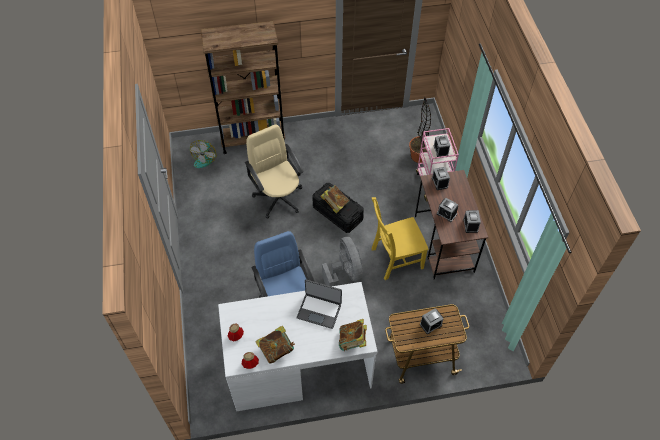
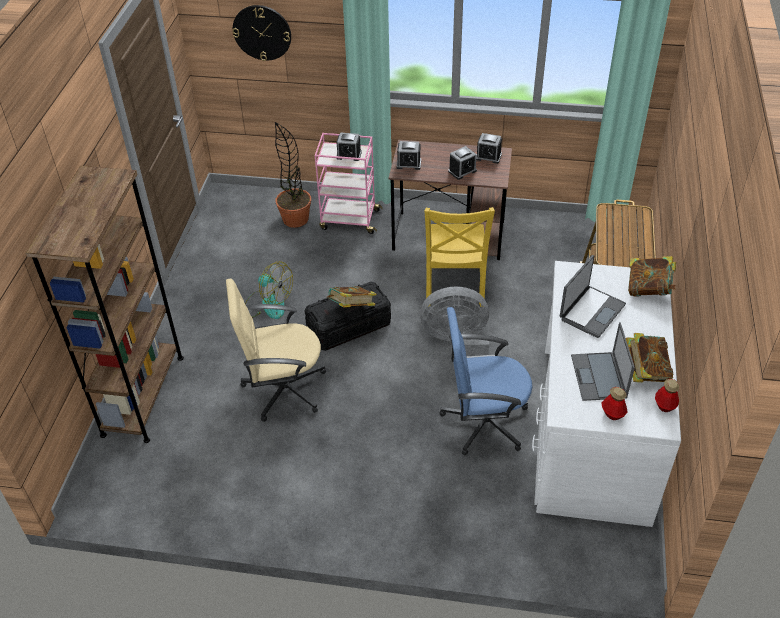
camera: 70 degrees left, 10 degrees down
(205, 158) = (141, 472): fan -> fan (268, 304)
(263, 324) = (599, 377): none -> laptop
(430, 324) = (621, 231): alarm clock -> none
(463, 49) = (262, 32): none -> wall clock

